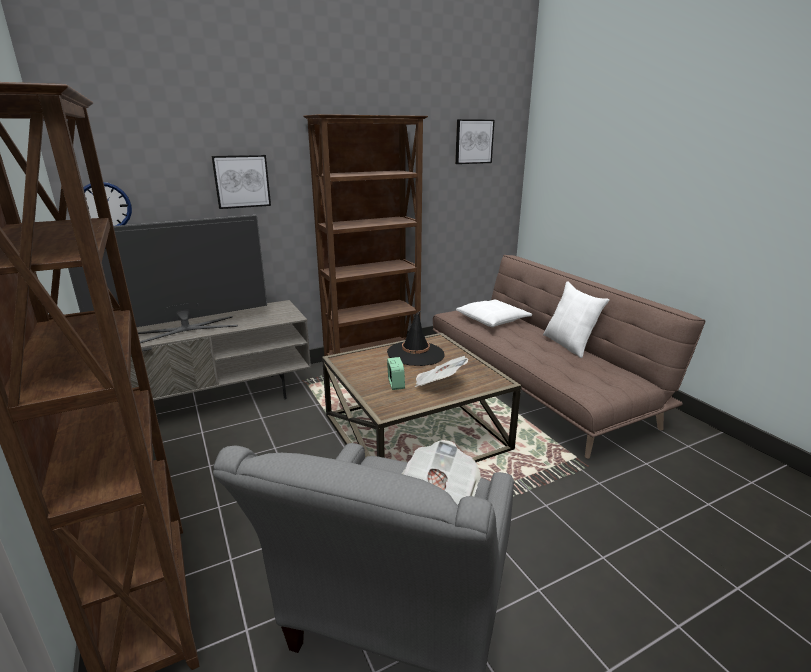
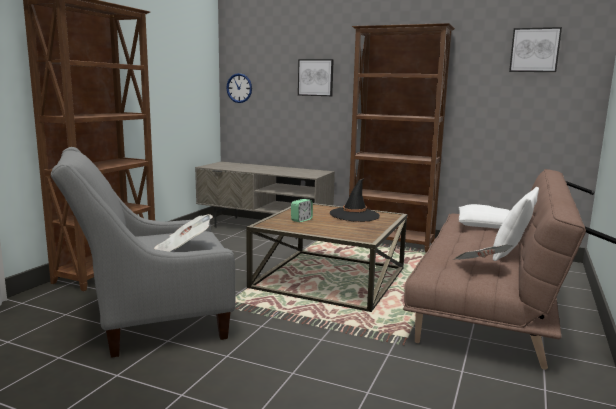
camera: 50 degrees right, 10 degrees down
(186, 329) = (250, 169): television -> none
(439, 384) = (325, 227): newspaper -> newspaper (480, 267)

